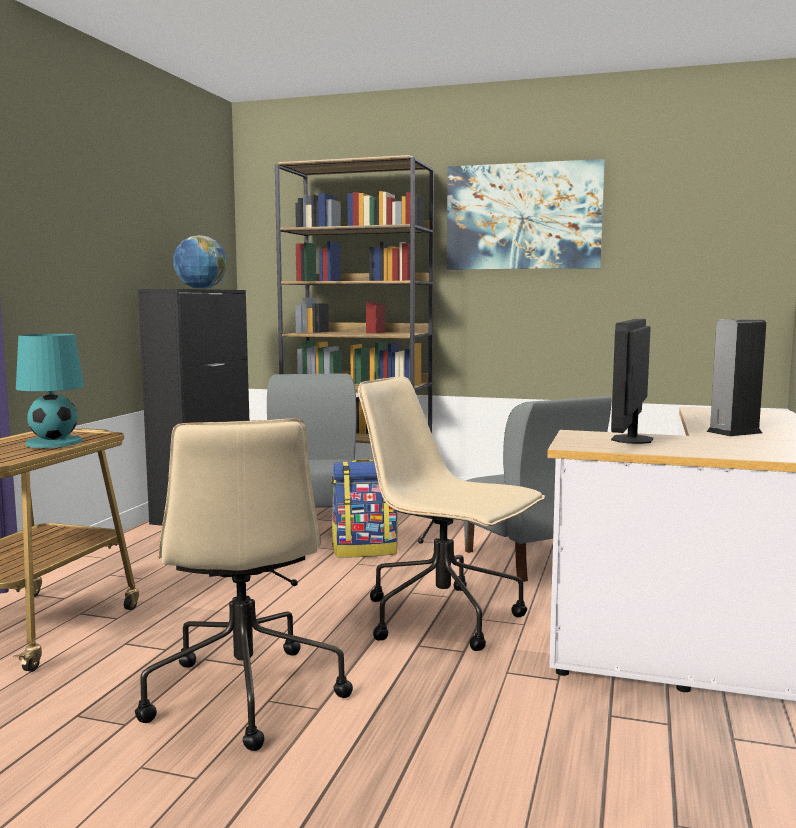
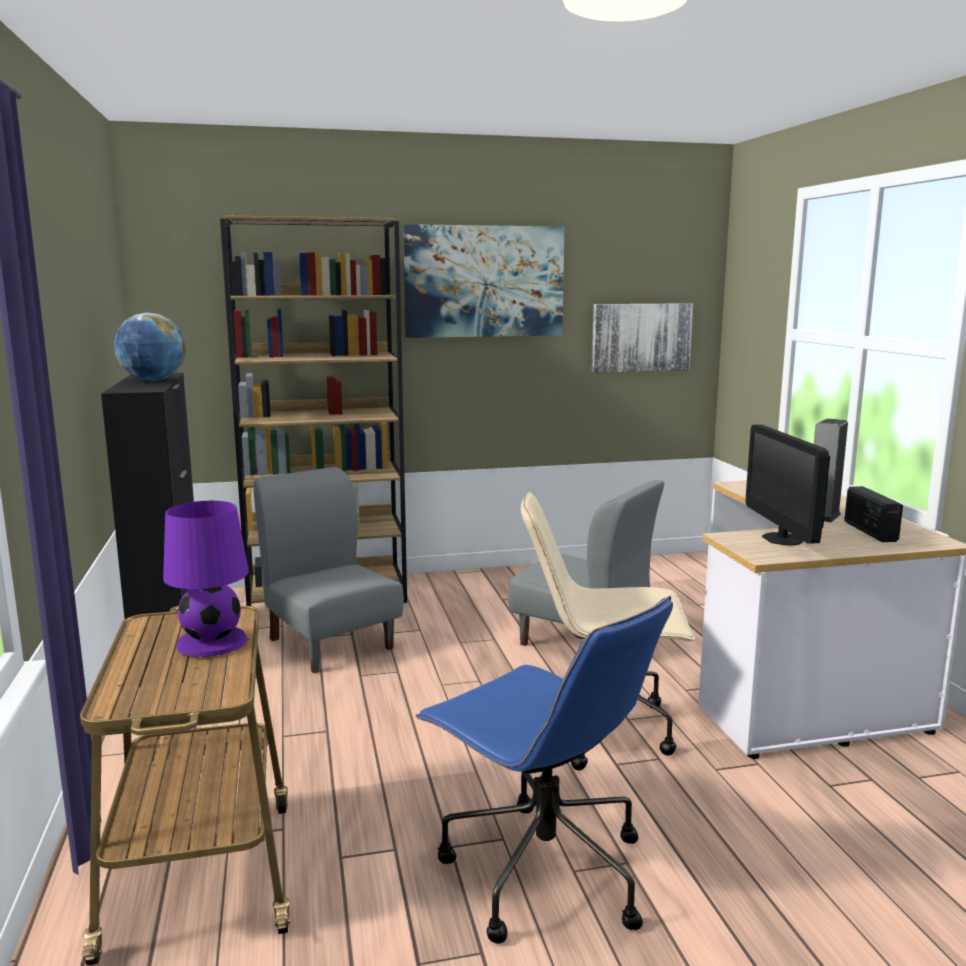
camera: 30 degrees left, 5 degrees up
(53, 443) = (211, 642): turquoise table lamp -> purple table lamp
(244, 693) = (542, 871): beige office chair -> blue office chair
(365, 550) = (428, 666): backpack -> none
(693, 271) = (641, 337): none -> picture
(756, 445) = (869, 531): none -> radio

